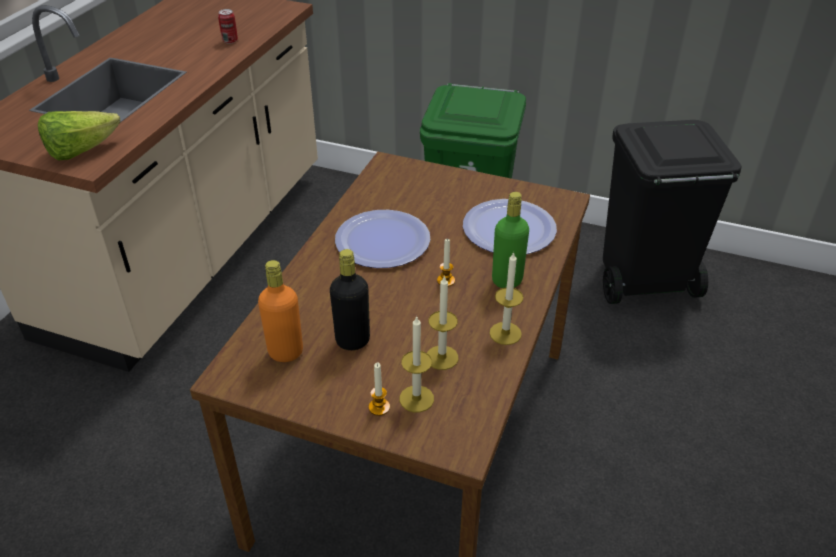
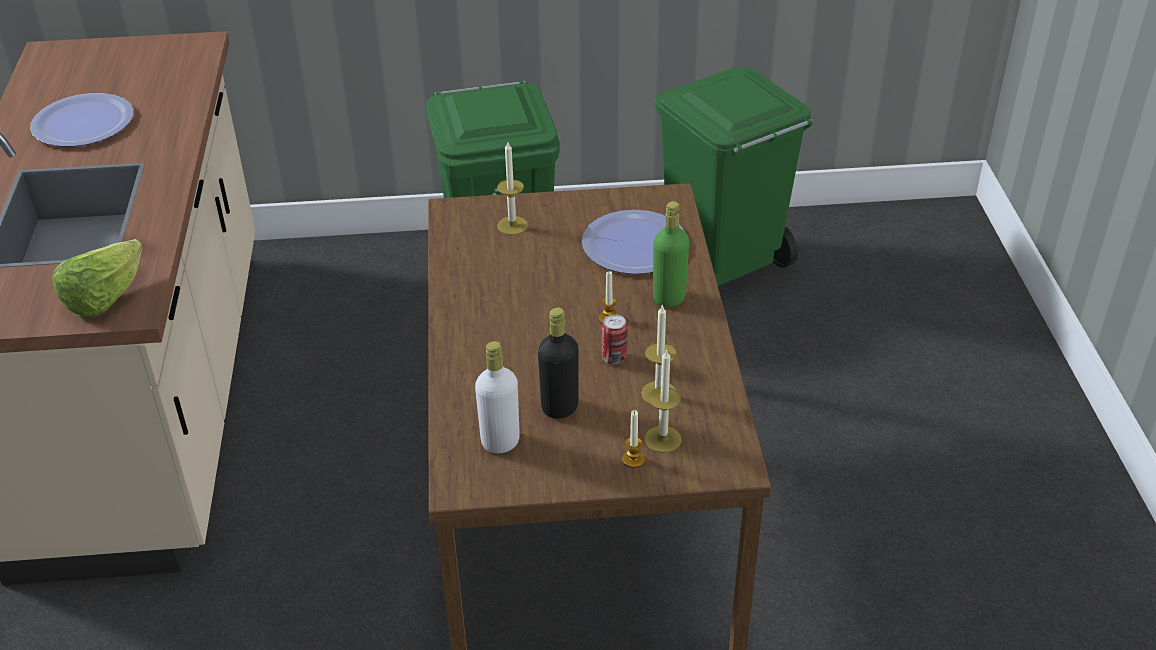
camera: 25 degrees left, 0 degrees up
(230, 41) = (164, 107): can -> can (614, 358)
(285, 352) = (500, 442): orange bottle -> white bottle
(382, 241) = (512, 297): plate -> plate (83, 123)
(505, 333) = (702, 350): candle -> candle (512, 225)
(642, 281) = (722, 266): black trash can -> green trash can

